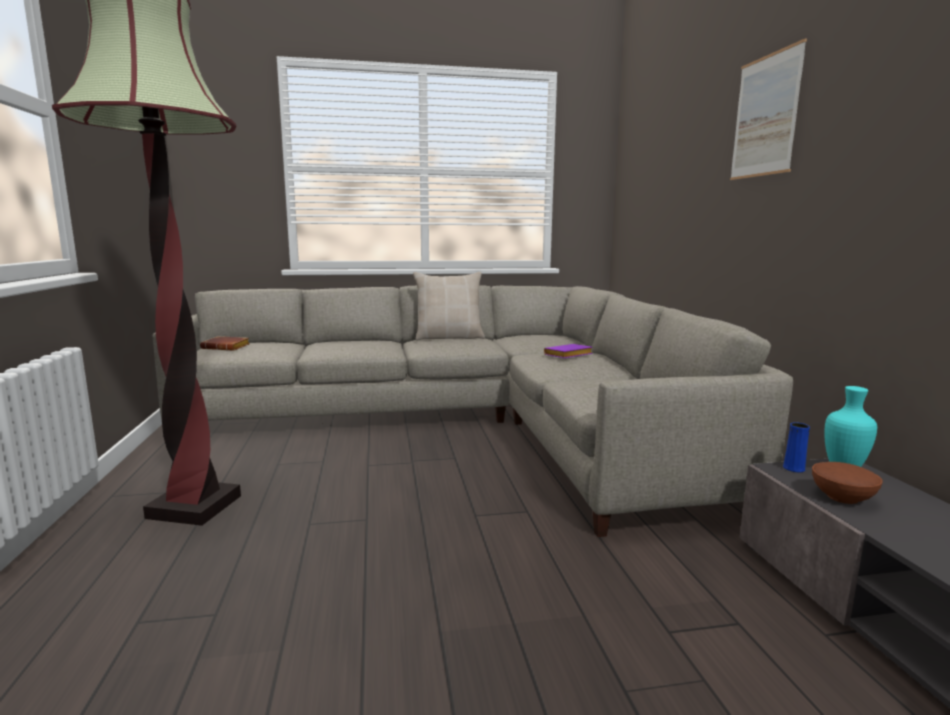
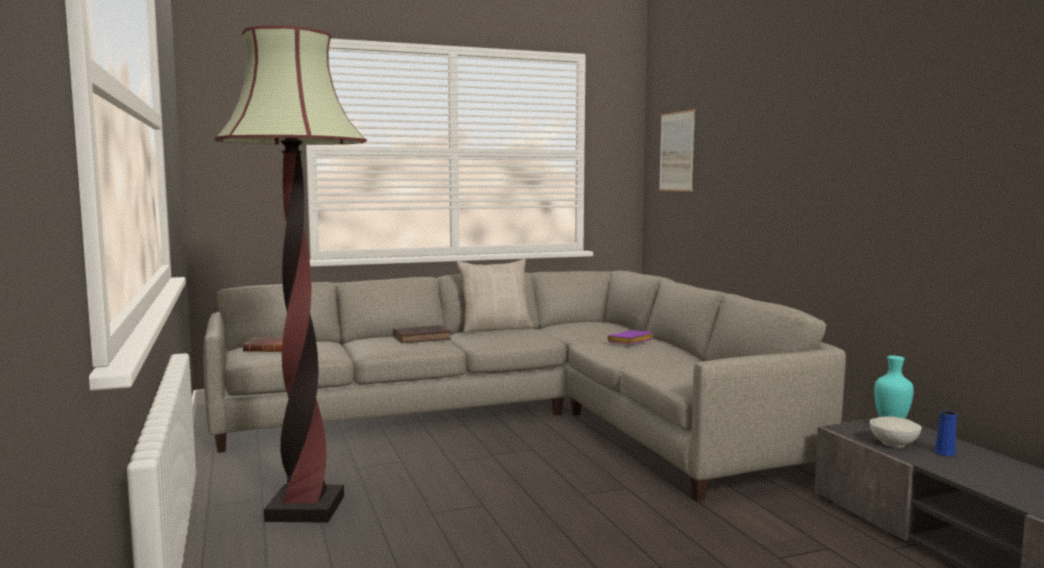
camera: 10 degrees left, 5 degrees down
(373, 343) = (423, 338): none -> brown book
(765, 116) = (800, 124): picture -> picture (676, 151)
(793, 468) = (853, 427): blue vase -> blue vase (944, 453)
(841, 497) = (893, 443): brown bowl -> white bowl

